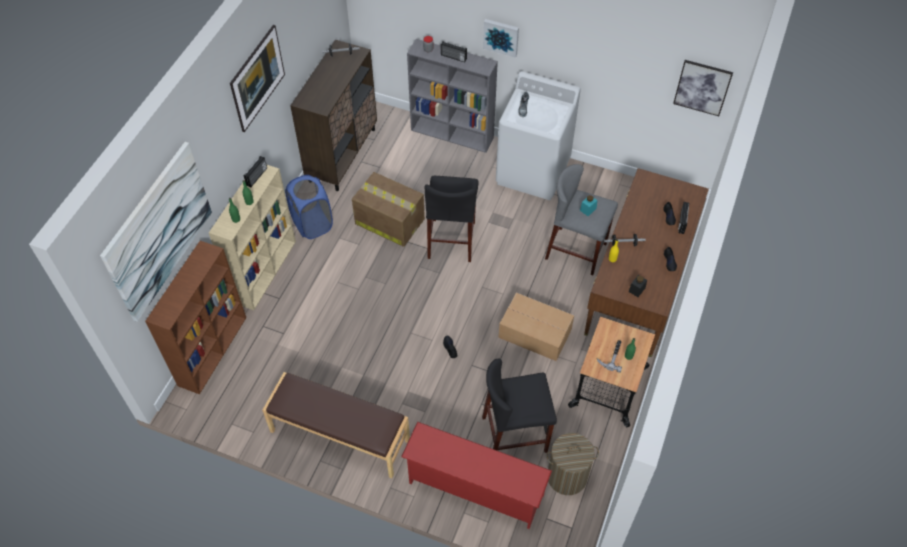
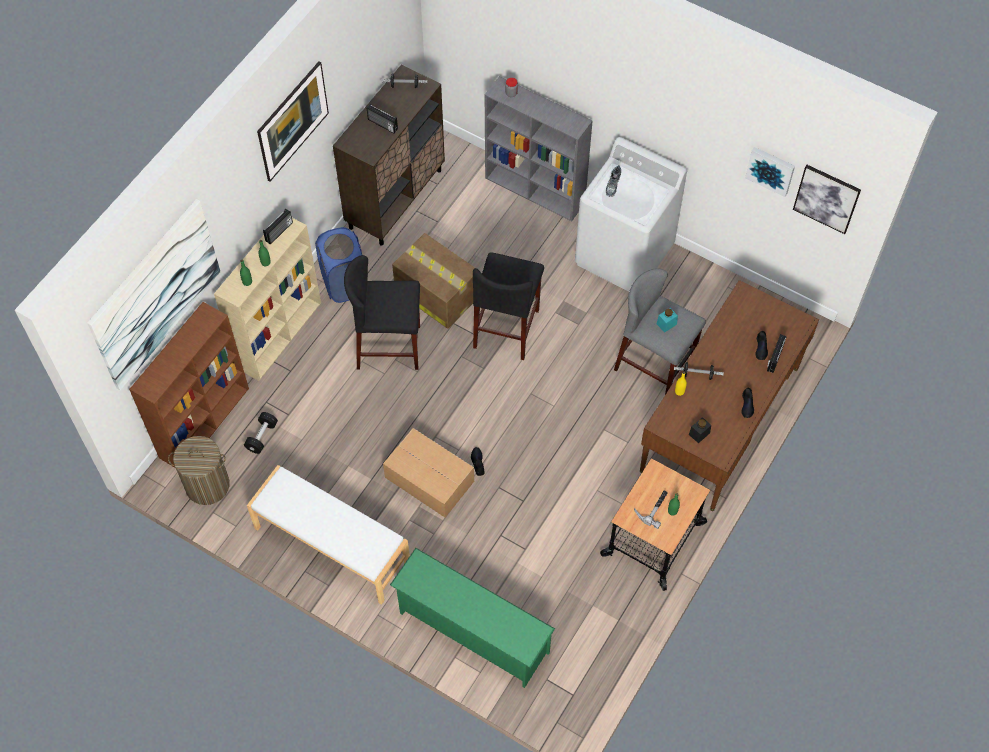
camera: 10 degrees right, 5 degrees up
(264, 355) = (262, 437): none -> black dumbbell
(339, 436) = (331, 546): brown bench -> white bench
(453, 57) = (539, 108): radio -> radio (382, 125)
(474, 489) = (472, 633): red shoe rack -> green shoe rack
(501, 36) = (598, 94): picture -> picture (770, 170)
(515, 434) = (531, 577): black stool -> black stool (389, 347)
(535, 334) = (582, 461): cardboard box -> cardboard box (430, 480)
(567, 476) = (580, 636): laundry basket -> laundry basket (207, 485)

